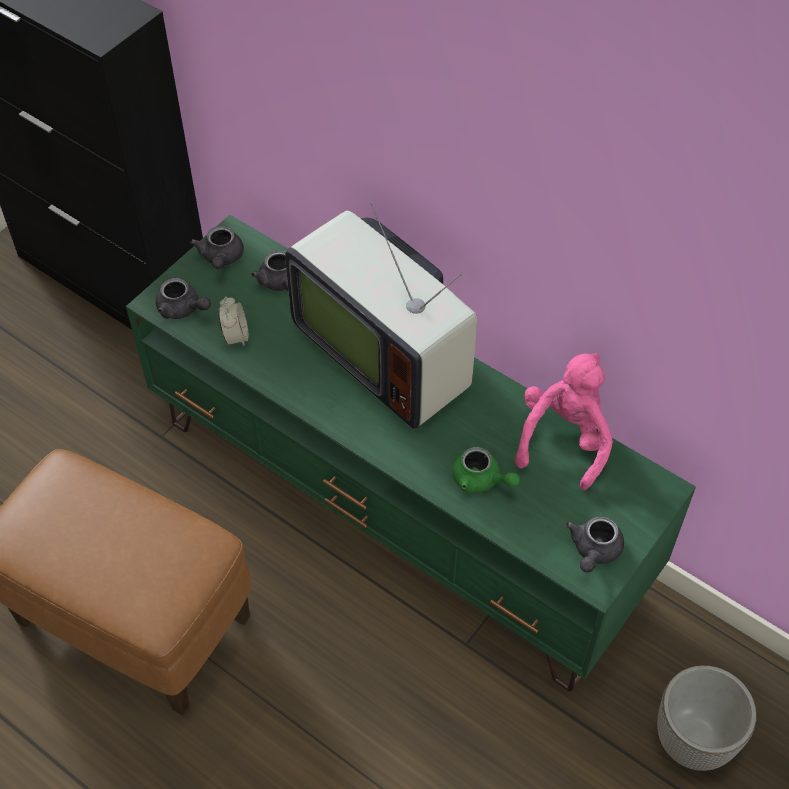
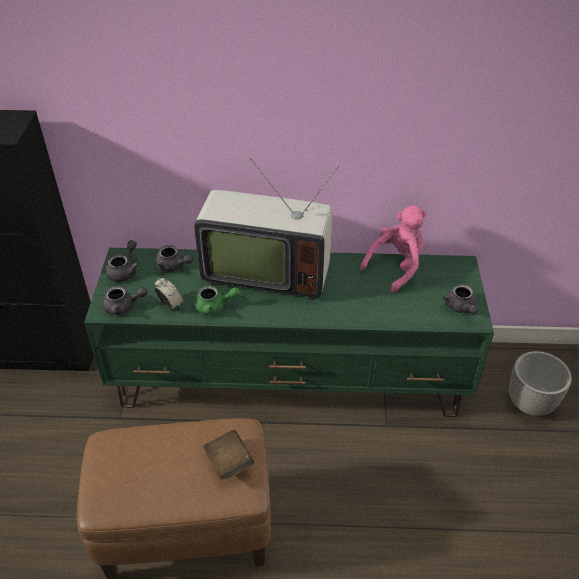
camera: 35 degrees left, 10 degrees down
(163, 574) = (229, 462): none -> brown book
(221, 258) = (124, 270): grey teapot -> grey teapot turned 120 degrees counterclockwise
(481, 480) = (375, 305): green teapot -> green teapot (214, 306)
(564, 439) = (396, 266): pink plush toy -> pink plush toy turned 60 degrees clockwise

